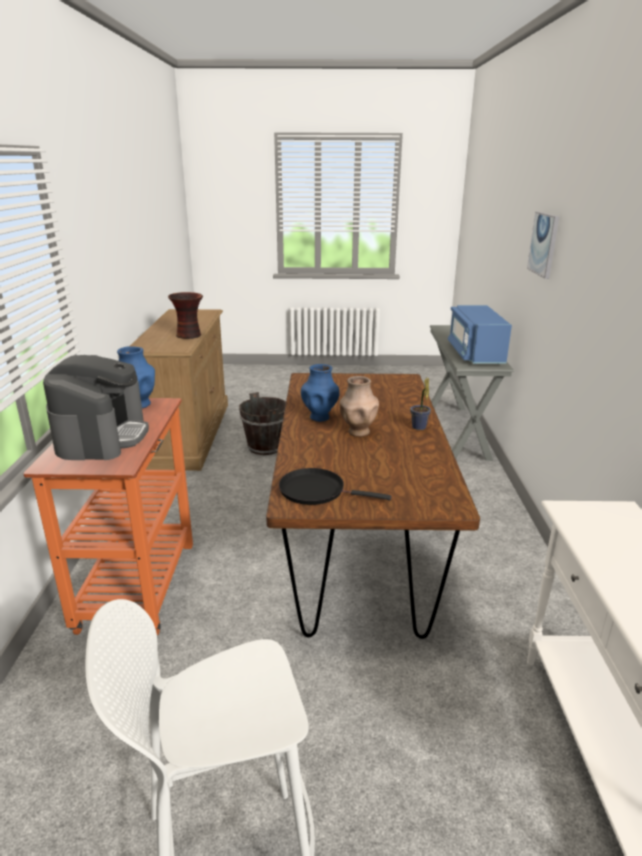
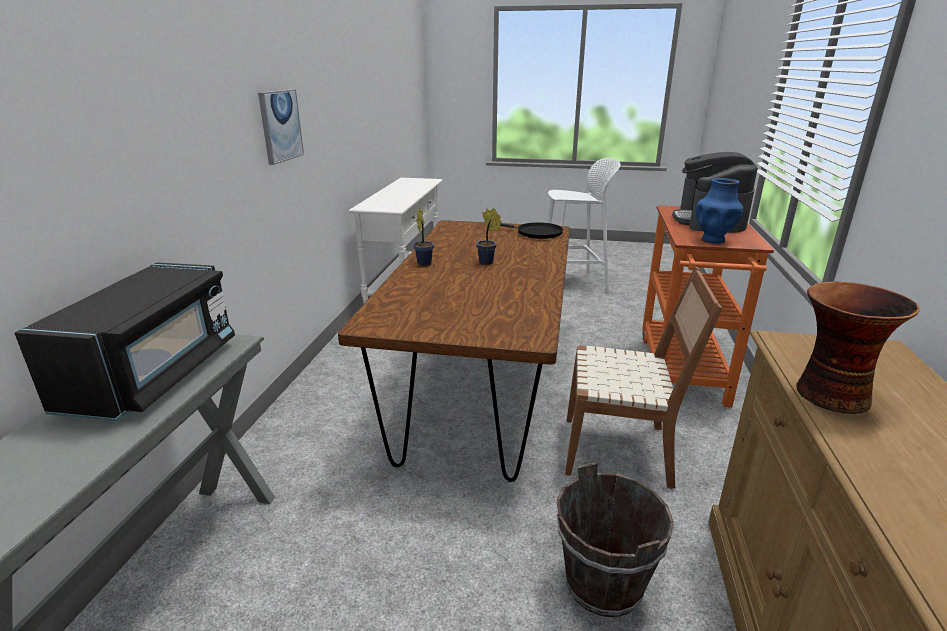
camera: 170 degrees left, 0 degrees up
(237, 500) = (622, 452): none -> chair
(320, 417) = (522, 278): blue vase -> none
(358, 432) = (487, 263): brown vase -> potted plant
(475, 353) = (155, 374): blue microwave -> black microwave
(544, 244) = (147, 99): picture -> picture (280, 126)

